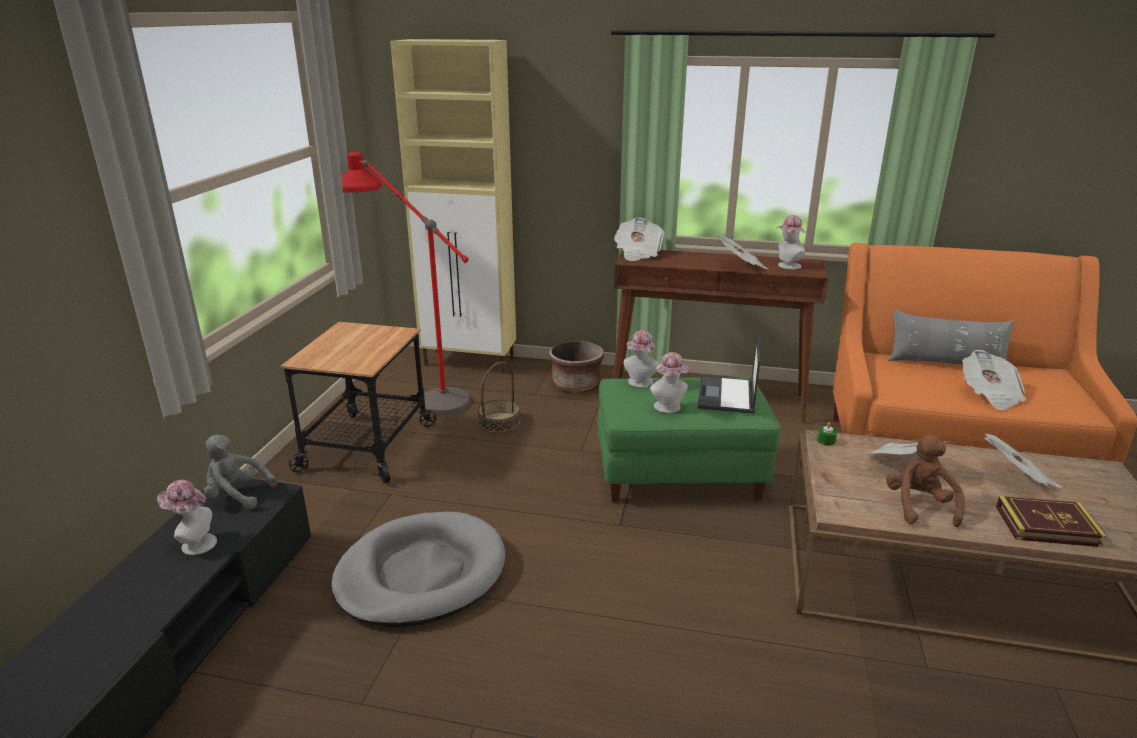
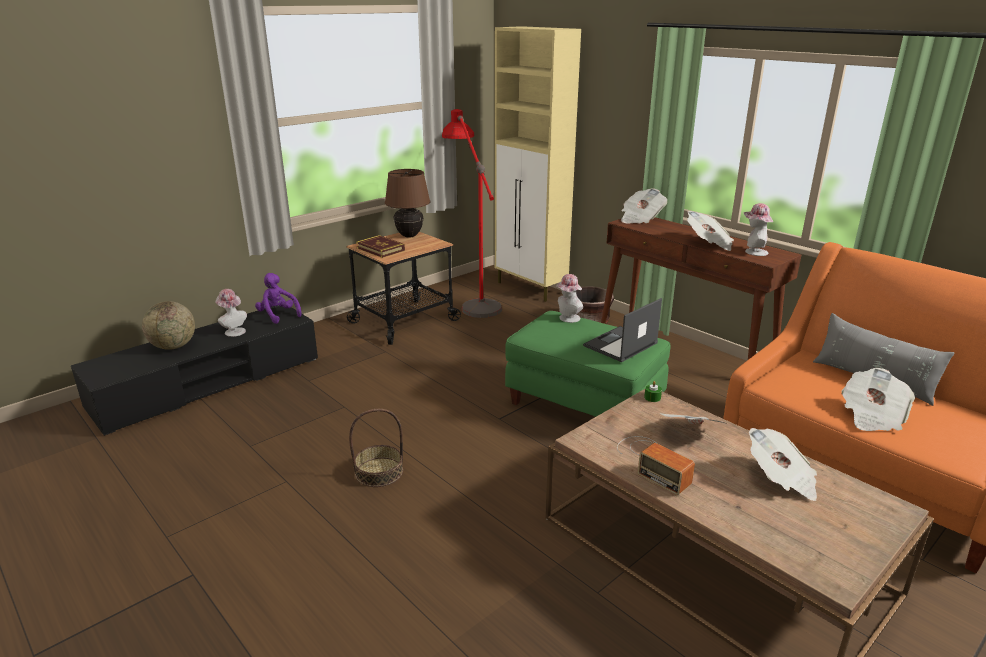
camera: 35 degrees right, 0 degrees up
(117, 607) = (173, 346): none -> globe
(237, 495) = (278, 315): grey plush toy -> purple plush toy
(349, 331) = (409, 236): none -> brown table lamp
(421, 574) = (350, 399): grey dog bed -> none
(499, 422) = (501, 331): basket -> basket (379, 472)
(669, 408) = (562, 339): hat -> none
(919, 506) = (652, 462): brown plush toy -> radio
(1046, 526) = (743, 517): book -> book (380, 249)

